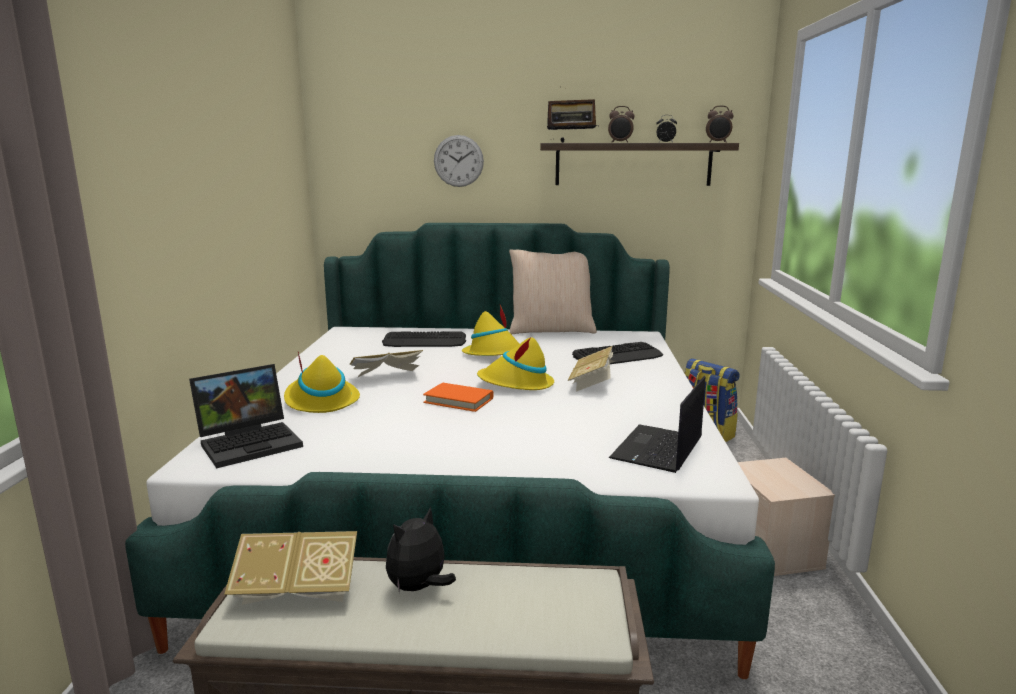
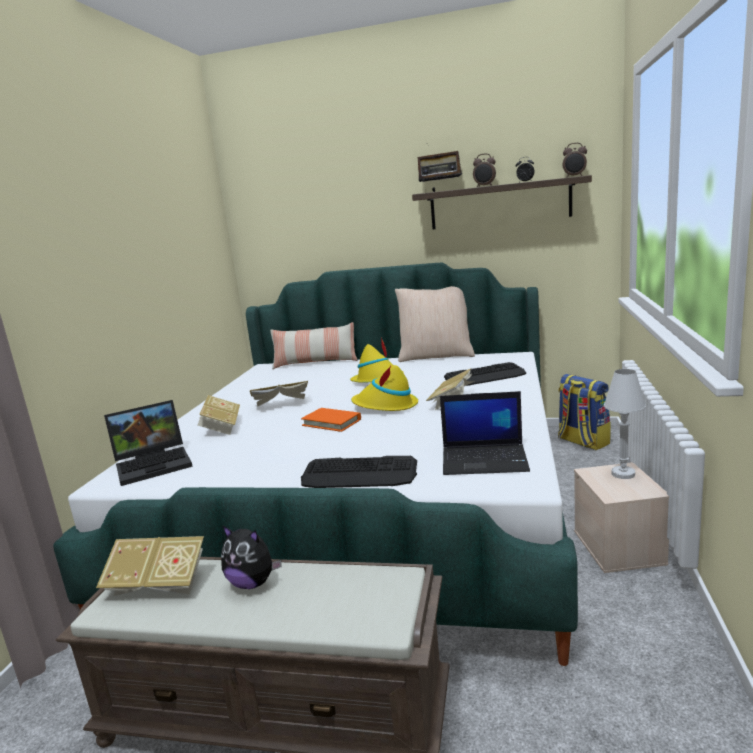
camera: 10 degrees right, 0 degrees up
(321, 400) = (221, 427): yellow hat -> book
(408, 329) = (315, 362): none -> pillow
(419, 588) = (253, 583): plush toy -> plush toy turned 120 degrees counterclockwise
(425, 341) = (325, 372): keyboard -> keyboard (360, 474)
(458, 161) = (348, 217): wall clock -> none
(657, 450) = (485, 460): laptop -> laptop turned 120 degrees counterclockwise
(780, 470) = (623, 474): none -> white table lamp

